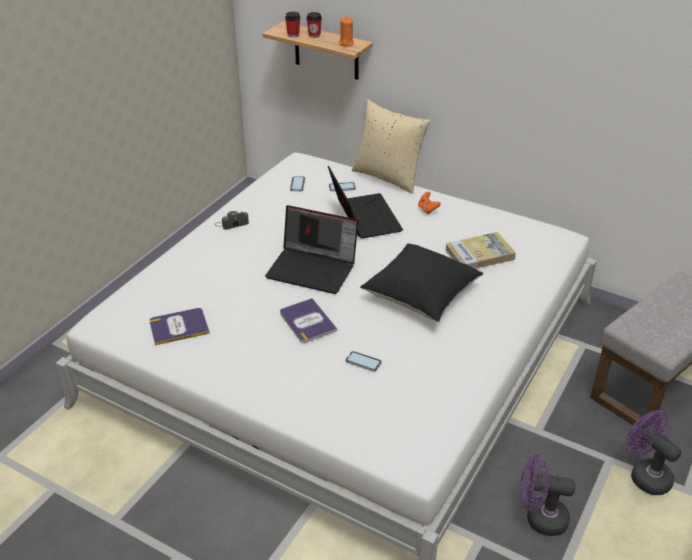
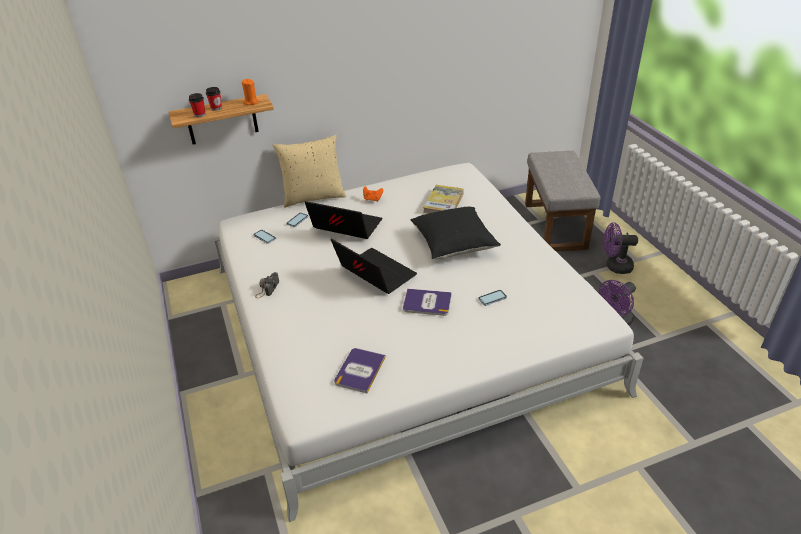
camera: 50 degrees left, 0 degrees up
(313, 269) = (374, 274): laptop -> laptop turned 105 degrees counterclockwise

